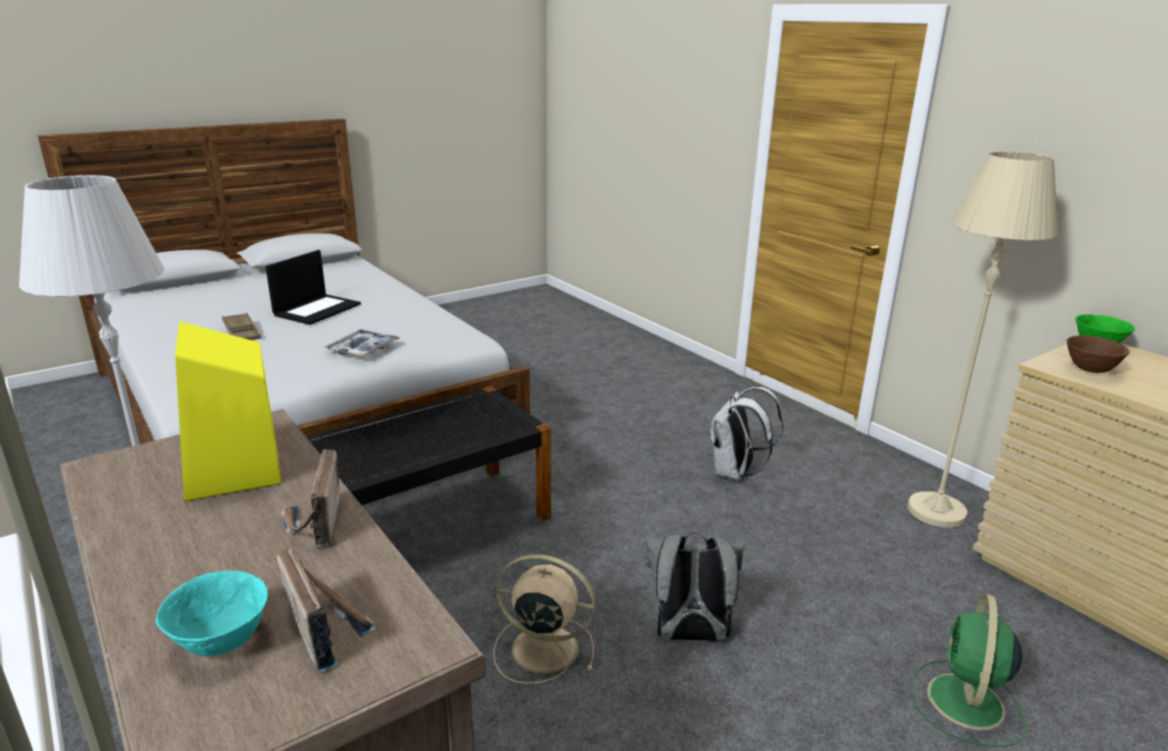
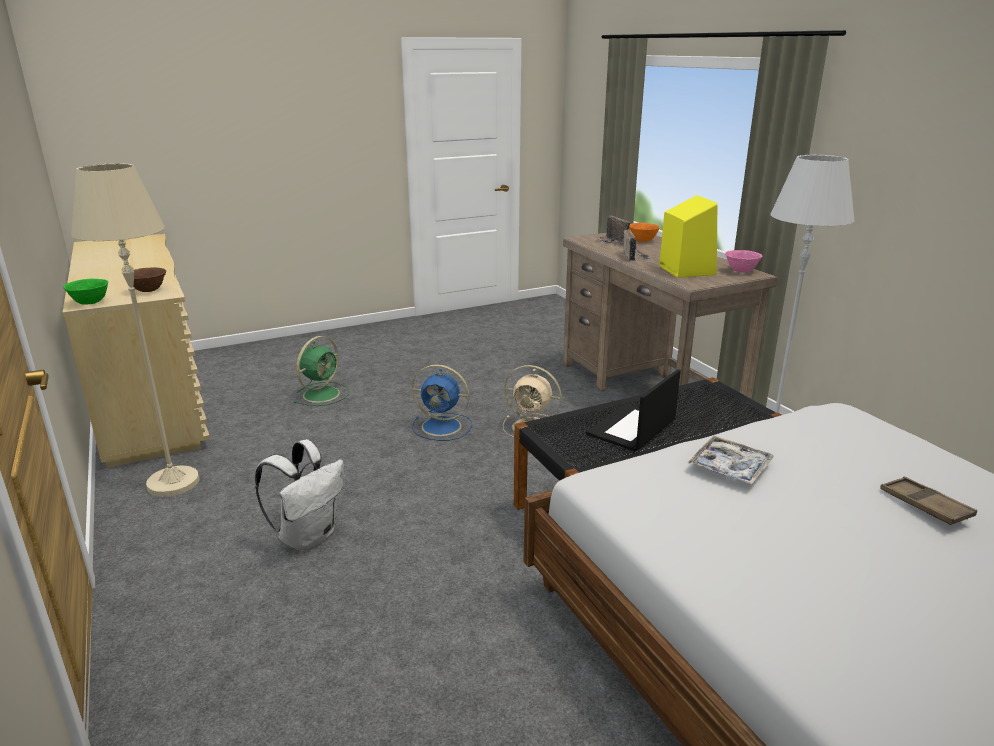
camera: 170 degrees left, 0 degrees up
(116, 475) = (740, 271): none -> pink bowl
(221, 643) = (642, 241): turquoise bowl -> orange bowl
(317, 309) = (878, 568): laptop -> laptop (631, 428)
(688, 635) = (443, 426): grey backpack -> blue fan

